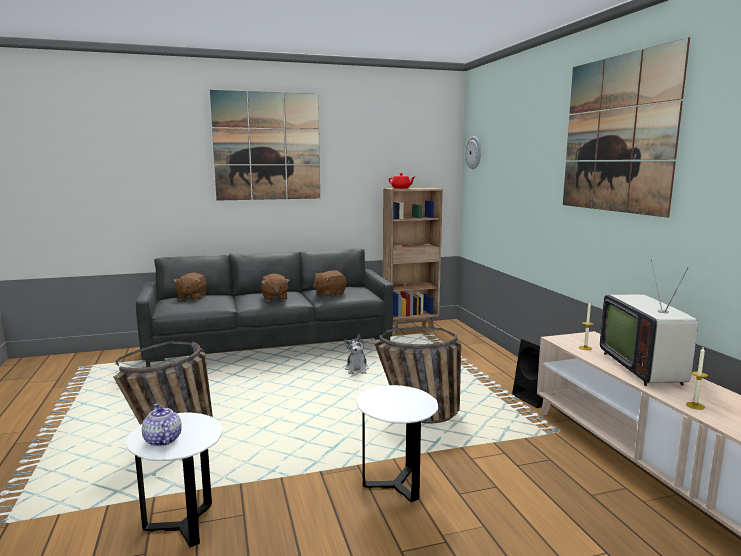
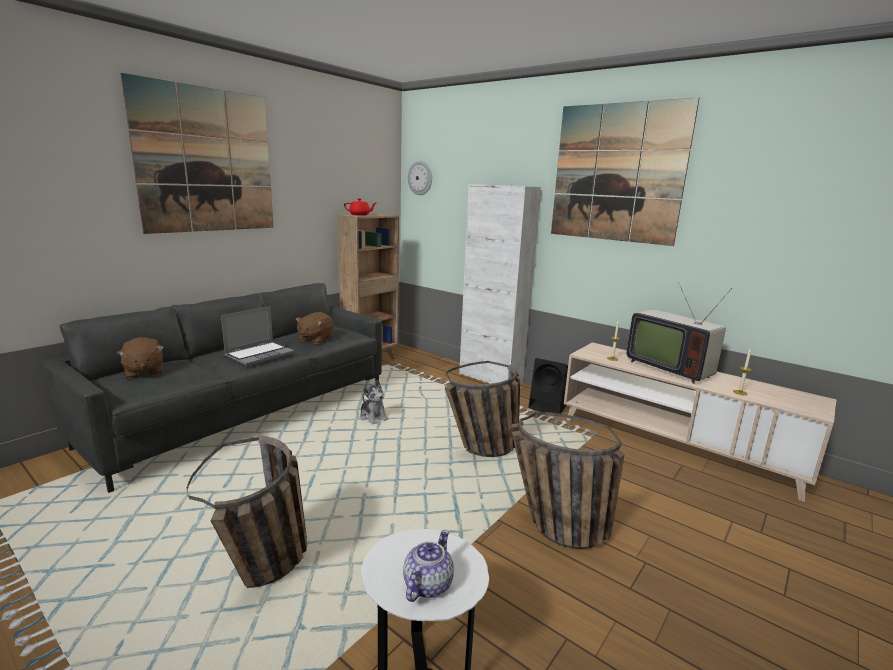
camera: 35 degrees left, 5 degrees up
(162, 440) = (427, 585): teapot -> teapot turned 90 degrees clockwise
(274, 298) = (260, 354): brown plush toy -> laptop
(396, 486) = (551, 527): white side table -> basket
(508, 362) = (490, 378): none -> white cabinet

